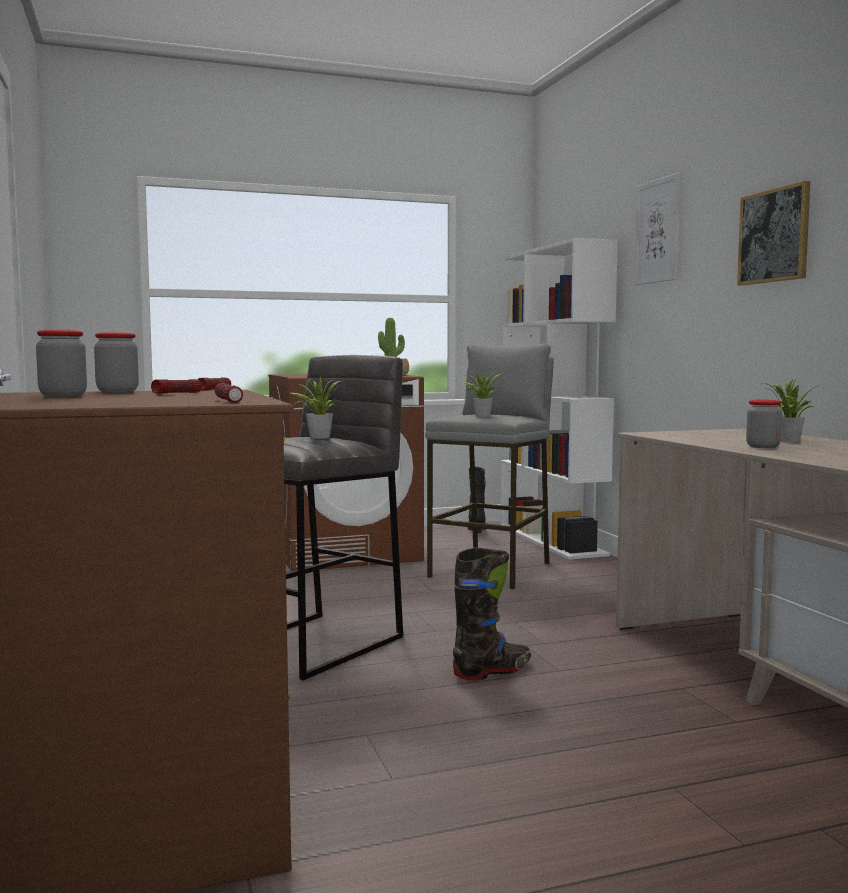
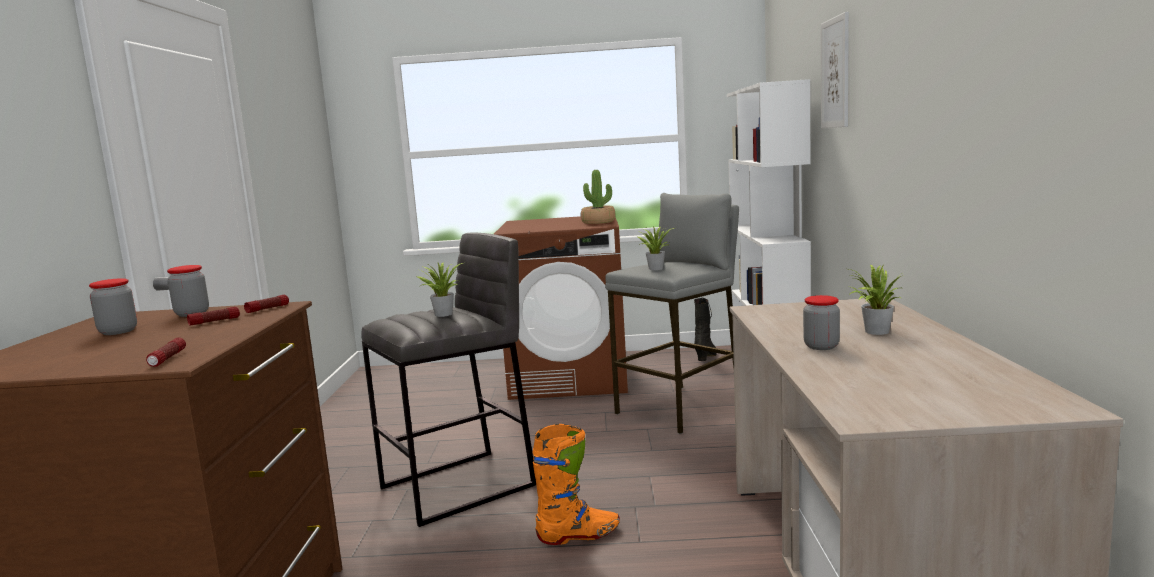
camera: 20 degrees right, 5 degrees up
(492, 671) = (579, 535): black boot -> orange boot
(774, 236) = (909, 90): picture -> none

